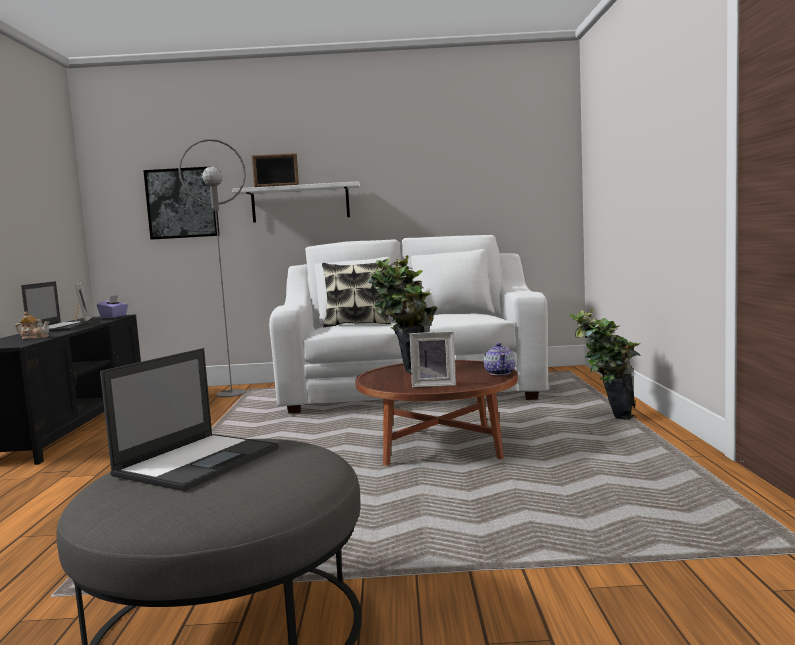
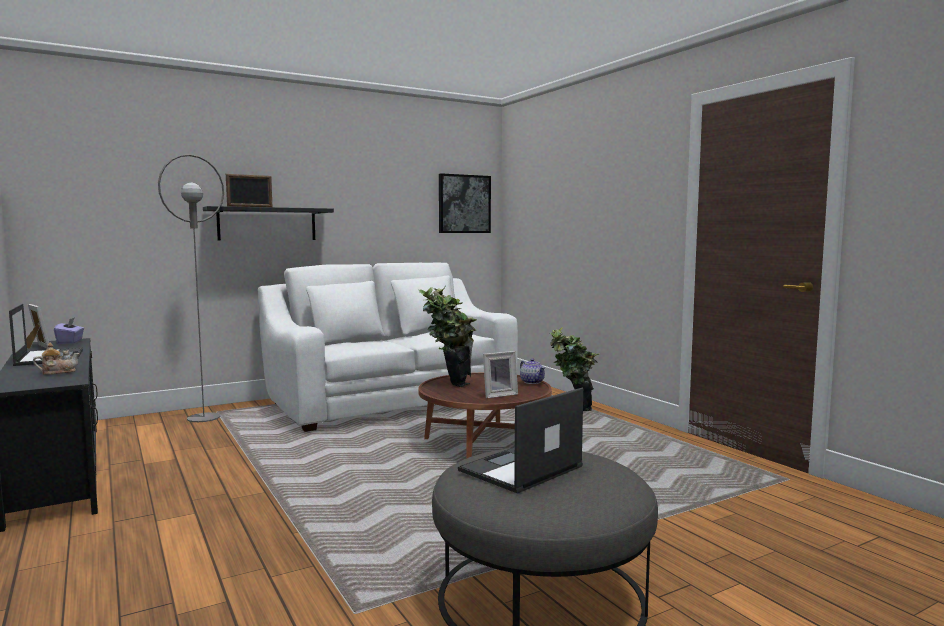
camera: 30 degrees left, 0 degrees up
(182, 203) = (137, 216): picture -> picture (464, 204)
(199, 461) = (520, 469): laptop -> laptop turned 135 degrees counterclockwise
(300, 203) = (267, 224): white shelf -> black shelf
(357, 324) = (357, 343): pillow -> none

